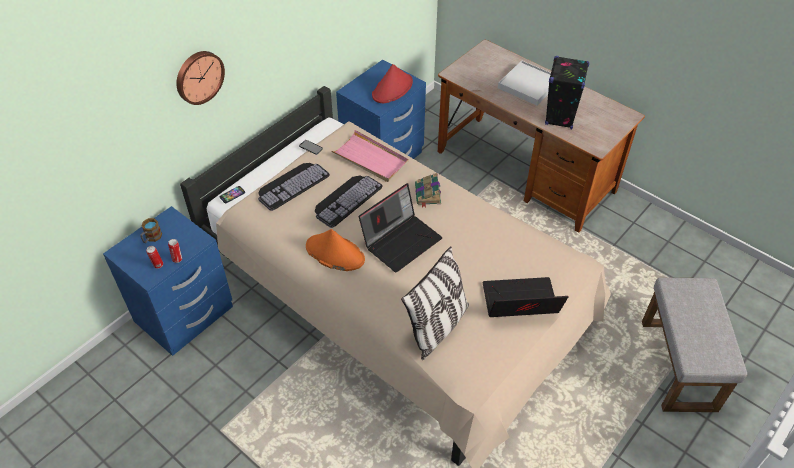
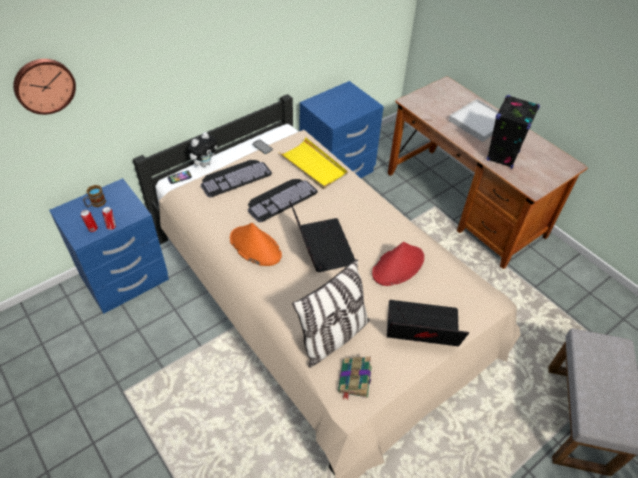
camera: 10 degrees right, 0 degrees up
(198, 76) = (158, 60): wall clock -> wall clock (44, 85)
(254, 175) = (204, 163): none -> plush toy
(370, 159) = (313, 165): pink tray -> yellow tray
(392, 89) = (351, 107): red hat -> red hat (398, 266)
(401, 240) = (321, 246): laptop -> laptop turned 75 degrees counterclockwise
(428, 195) = (358, 207): book -> book (354, 380)

